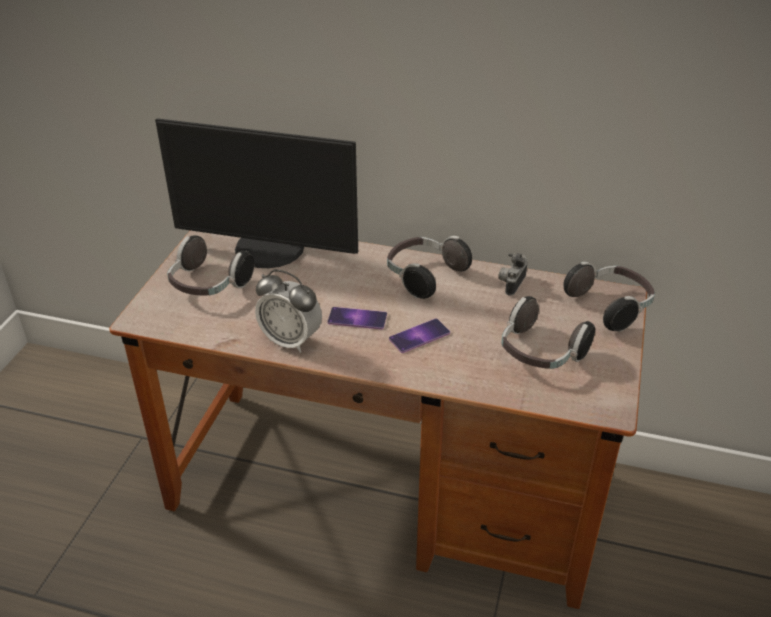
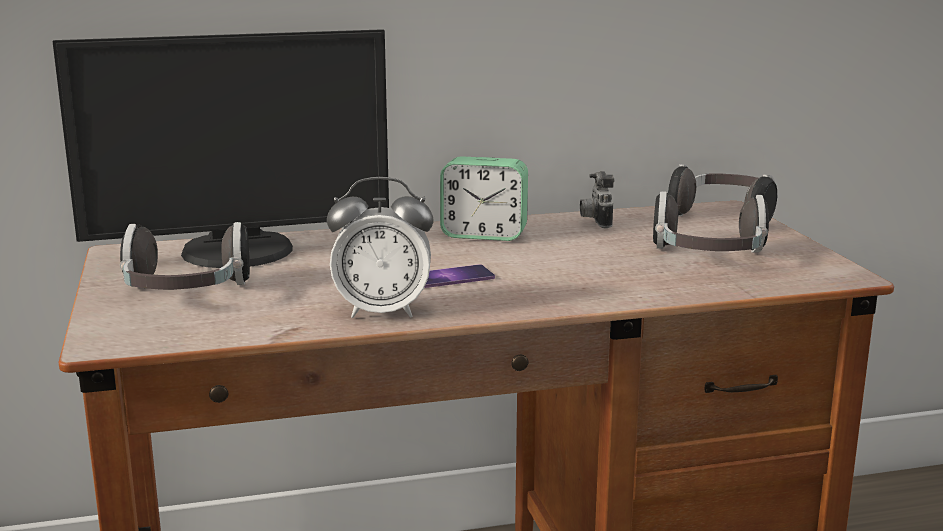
camera: 30 degrees left, 20 degrees down
(419, 336) = (549, 274): phone -> none
(424, 276) = (484, 234): headphones -> alarm clock

